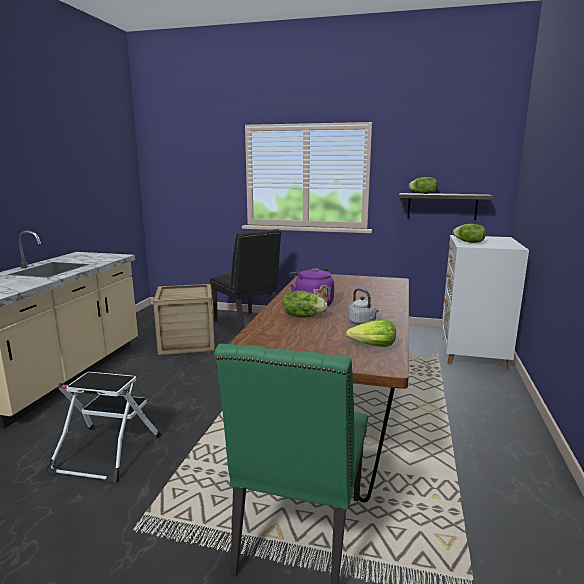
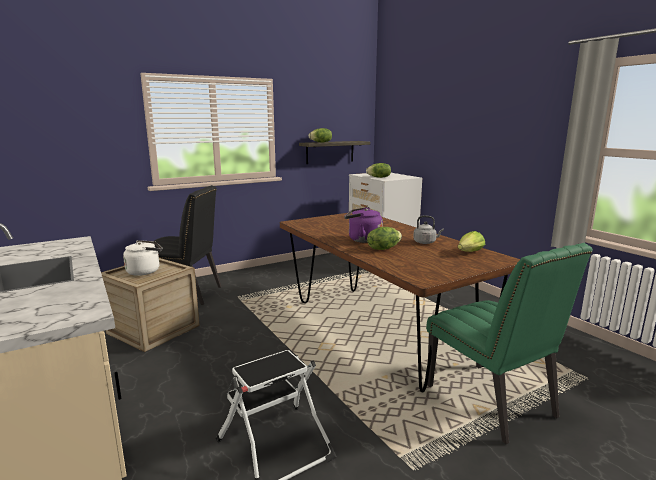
camera: 45 degrees left, 0 degrees up
(184, 292) = (145, 271): none -> white kettle

